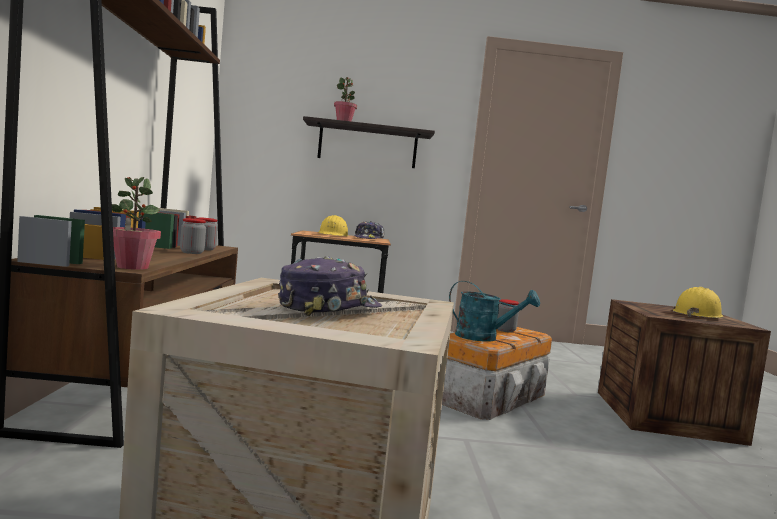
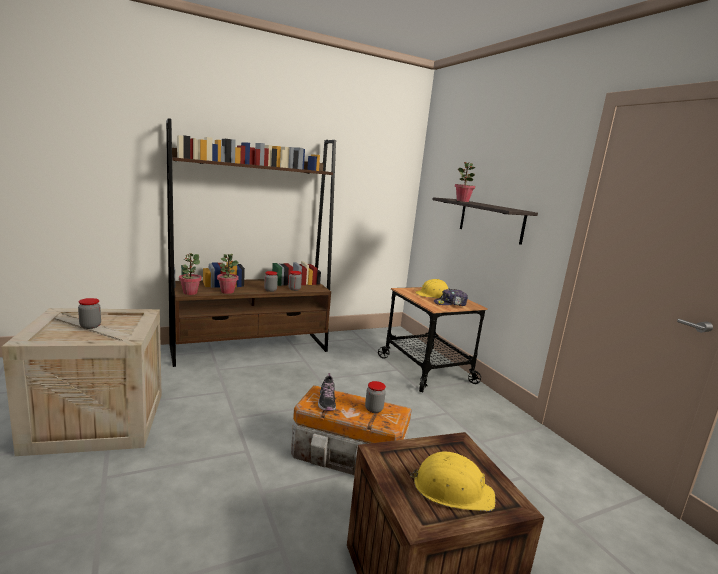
camera: 65 degrees right, 10 degrees up
(164, 260) = (227, 292): none -> potted plant
(328, 307) = (90, 326): cap -> jar
(484, 338) = (327, 401): turquoise watering can -> shoe

